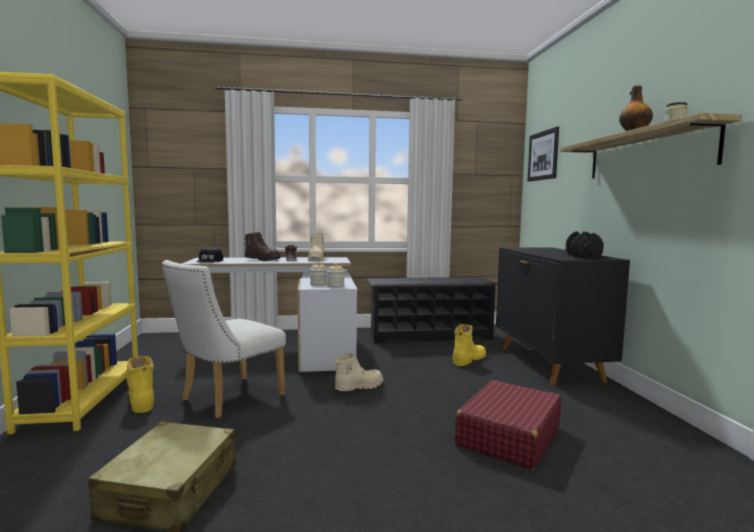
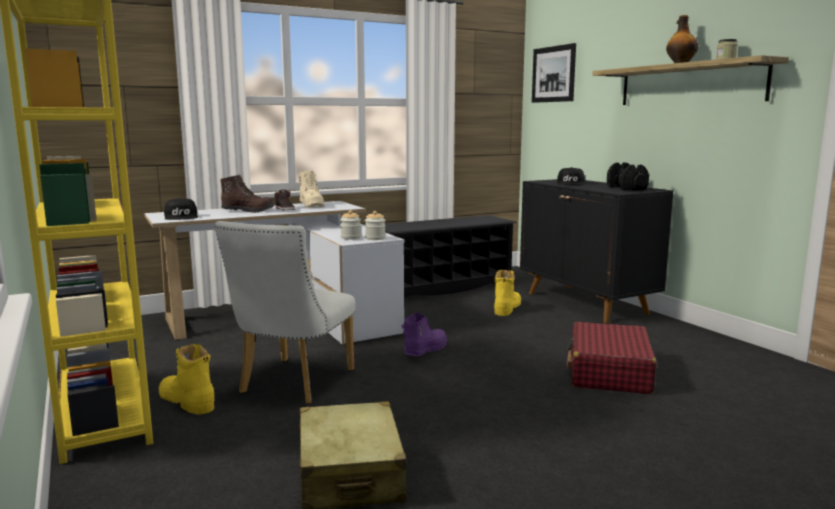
camera: 20 degrees left, 5 degrees up
(358, 387) = (424, 350): beige boot -> purple boot
(538, 250) = (571, 183): none -> black cap

